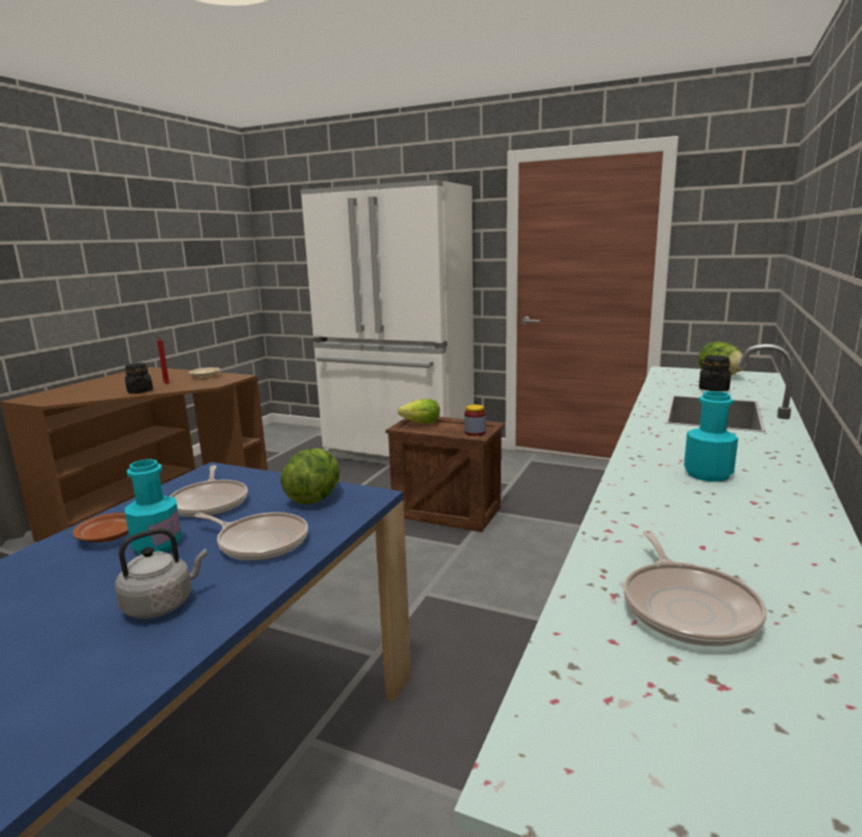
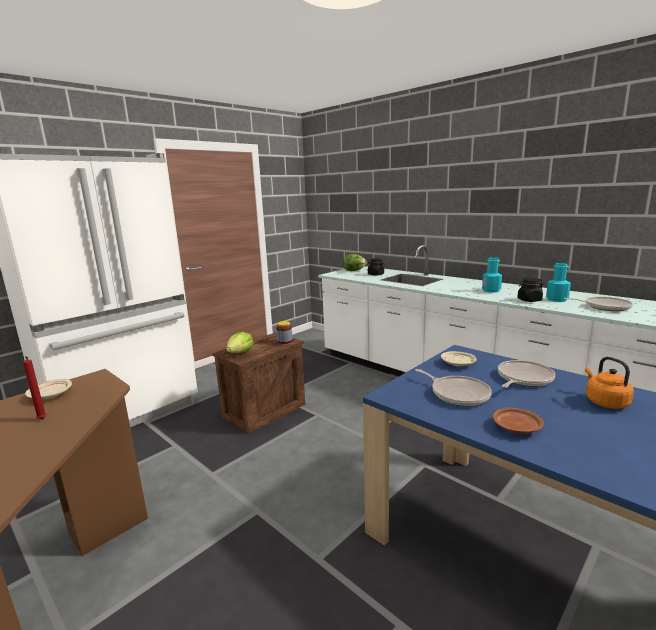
camera: 70 degrees left, 0 degrees up
(140, 391) = (56, 436): black jar -> black jar (529, 300)
(157, 545) = (529, 408): turquoise bottle -> turquoise bottle (557, 299)
(162, 604) = (604, 402): grey kettle -> orange kettle
(210, 502) = (457, 394): frying pan -> frying pan turned 45 degrees clockwise
(314, 498) = (458, 364): lettuce -> beige plate

